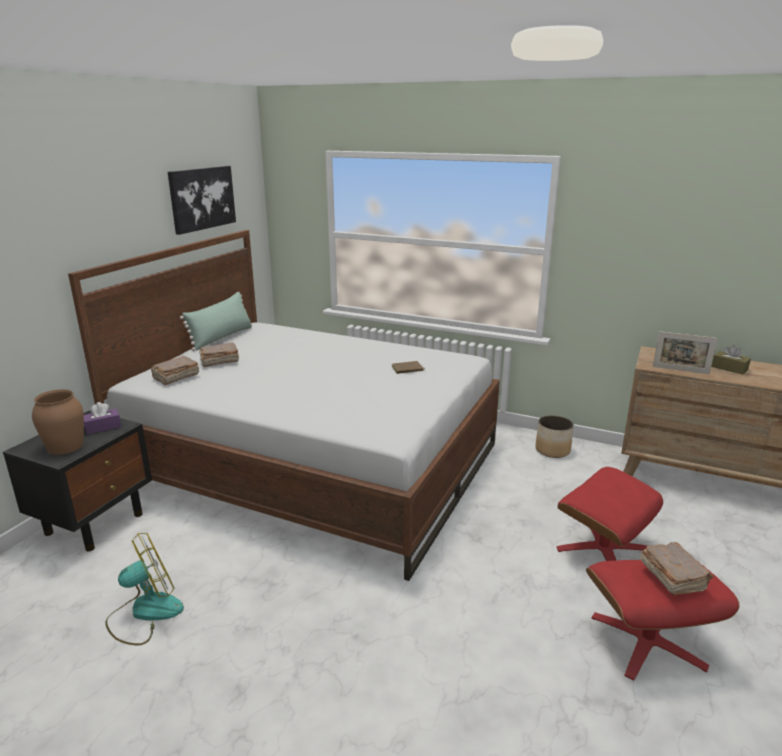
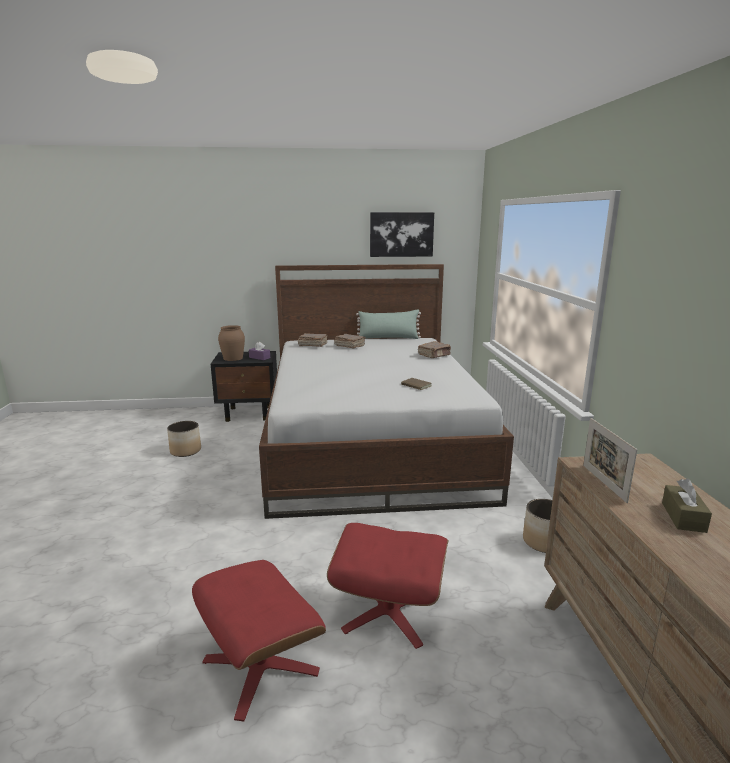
camera: 60 degrees right, 5 degrees down
(145, 613) = (186, 451): fan -> planter
(672, 576) = (253, 599): brown book -> brown book (434, 355)

